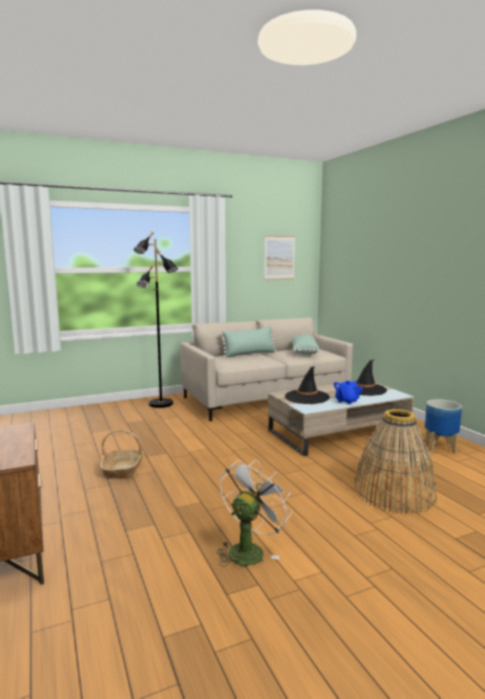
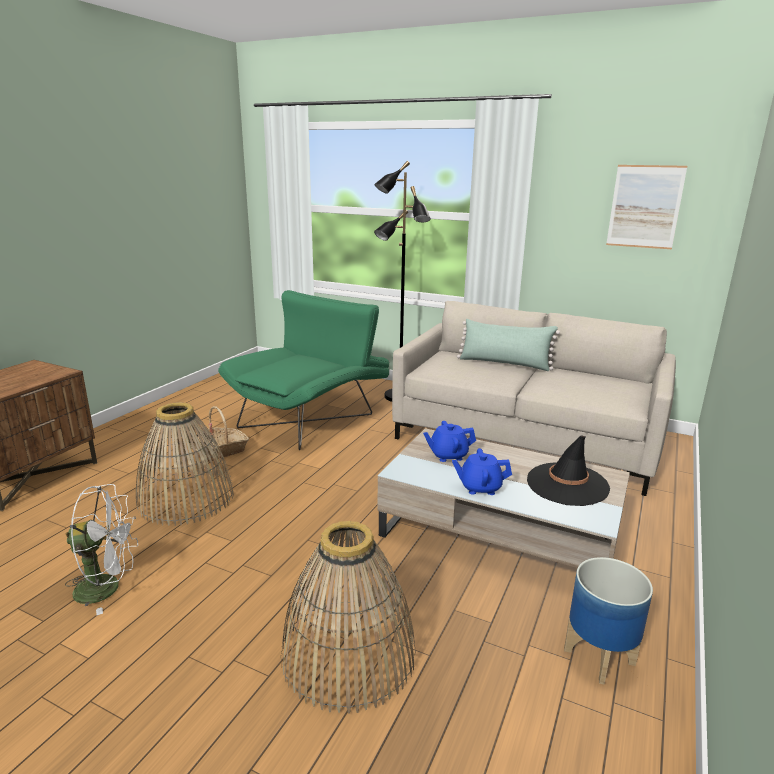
camera: 50 degrees right, 10 degrees up
(134, 431) = (311, 416): none -> green armchair
(172, 497) = (186, 498): none -> basket
(303, 351) = (592, 384): green pillow -> none
(306, 397) = (448, 455): black hat -> blue teapot

